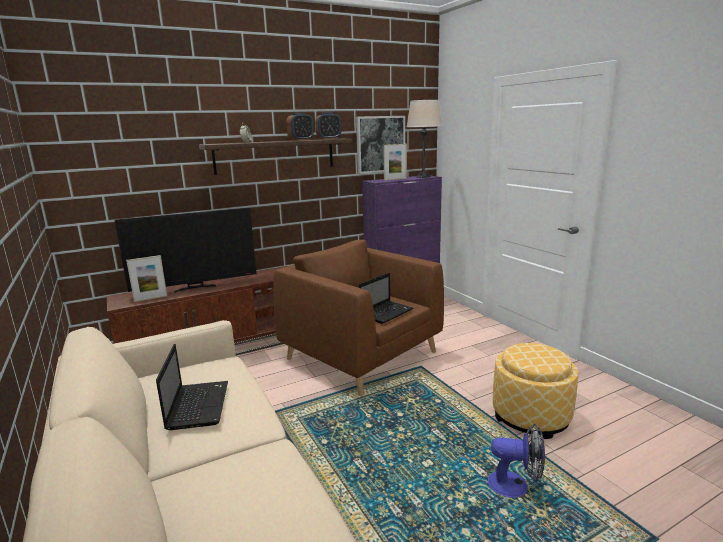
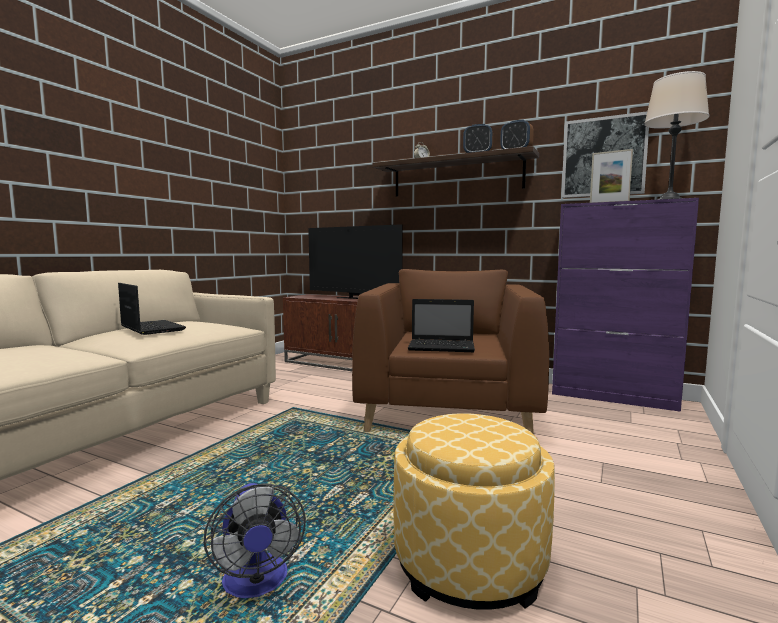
camera: 55 degrees right, 10 degrees down
(150, 298) = (316, 297): picture frame -> none
(198, 404) = (151, 328): laptop -> laptop turned 90 degrees counterclockwise

